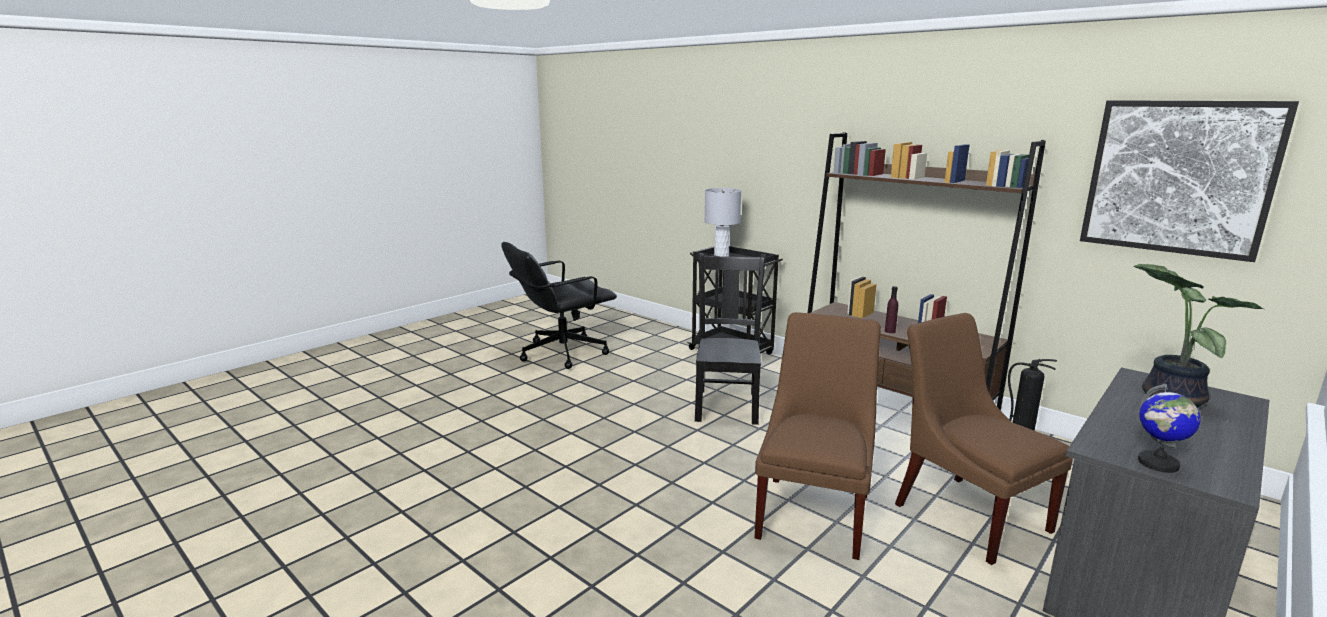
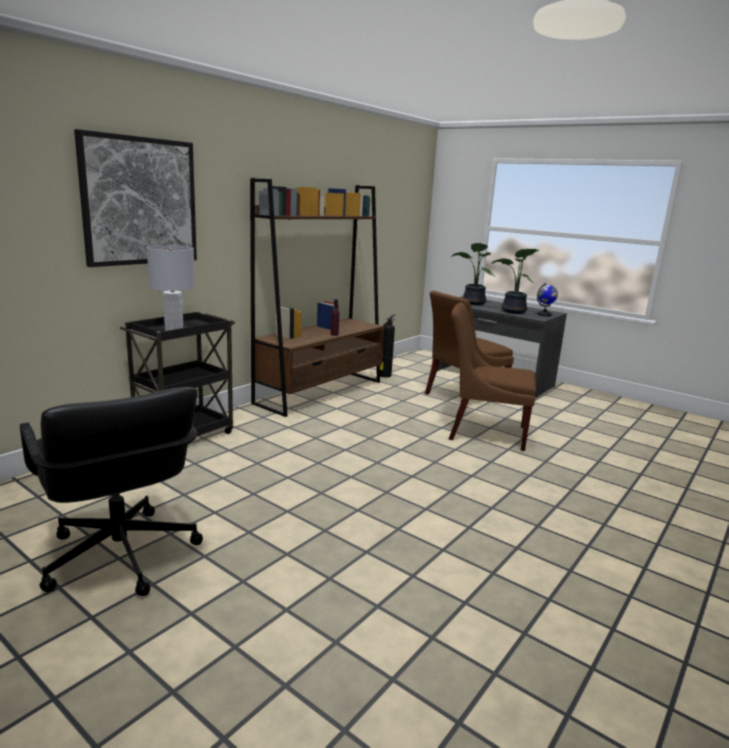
camera: 95 degrees left, 0 degrees up
(727, 405) = (323, 447): black chair -> none
(1131, 428) = (513, 312): none -> potted plant
(1178, 177) = (393, 205): picture -> picture (140, 201)

